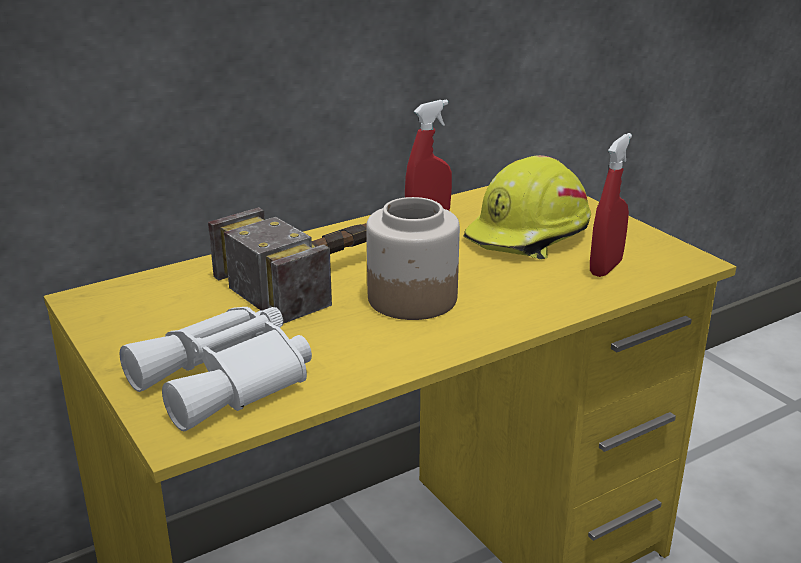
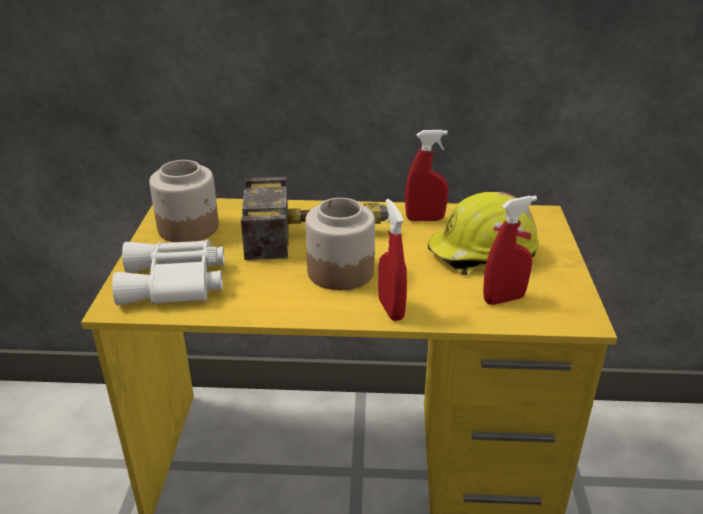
camera: 35 degrees right, 5 degrees up
(151, 315) = (189, 228): none -> jar
(516, 314) = (391, 309): none -> red spray bottle

